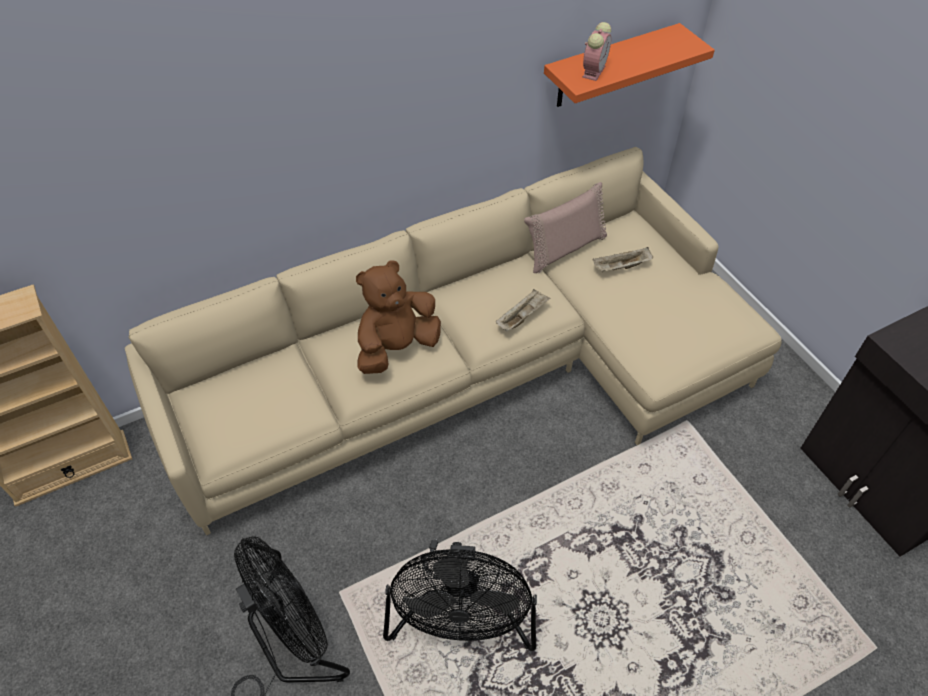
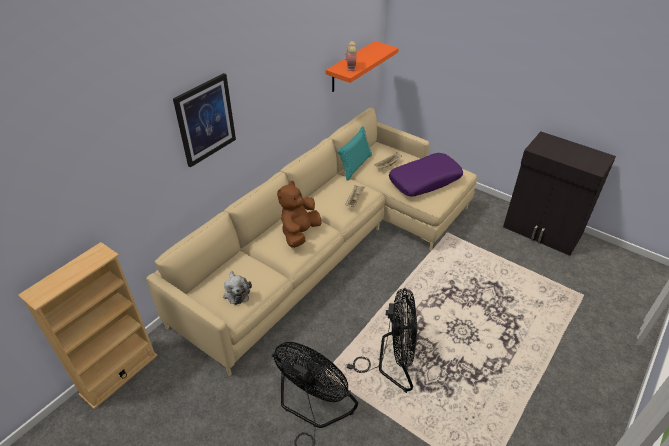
camera: 25 degrees left, 10 degrees down
(243, 417) = (236, 292): none -> plush toy
(252, 124) = (205, 120): none -> picture
(457, 614) = (392, 358): black fan -> black fan turned 60 degrees counterclockwise
(564, 249) = (355, 166): beige pillow -> turquoise pillow
(670, 319) = (425, 180): none -> purple pillow

